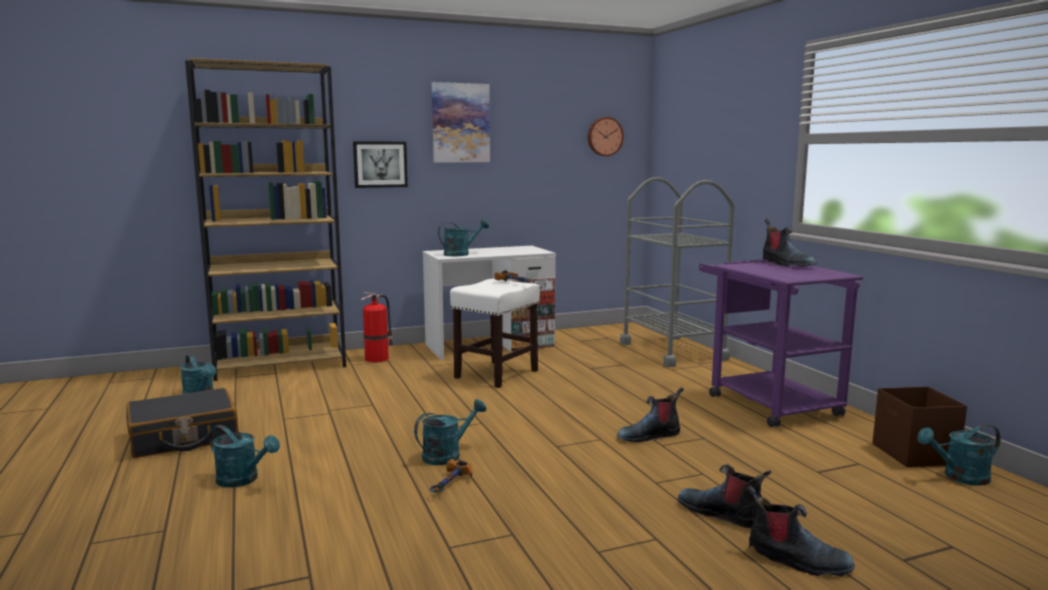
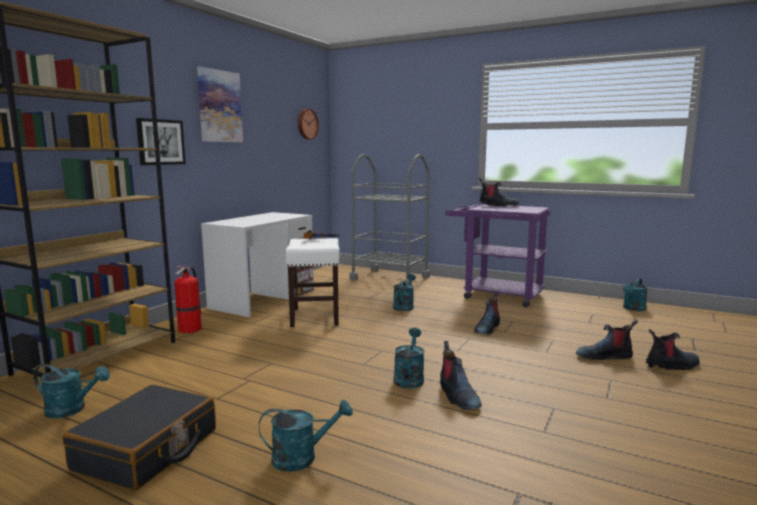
camera: 40 degrees left, 0 degrees up
(450, 486) = (457, 396): hammer -> boot
(461, 254) = (246, 222): turquoise watering can -> turquoise watering can (404, 306)
(914, 454) = (600, 303): brown storage box -> none

